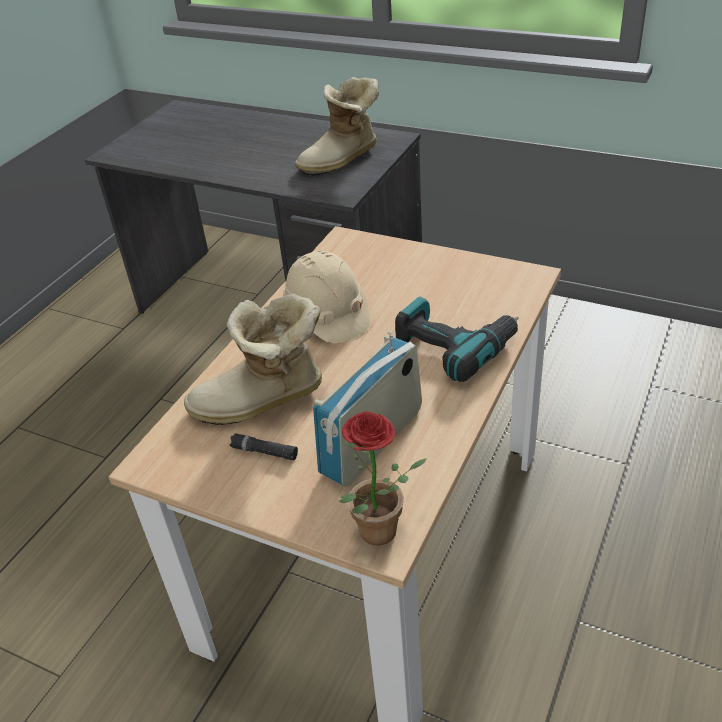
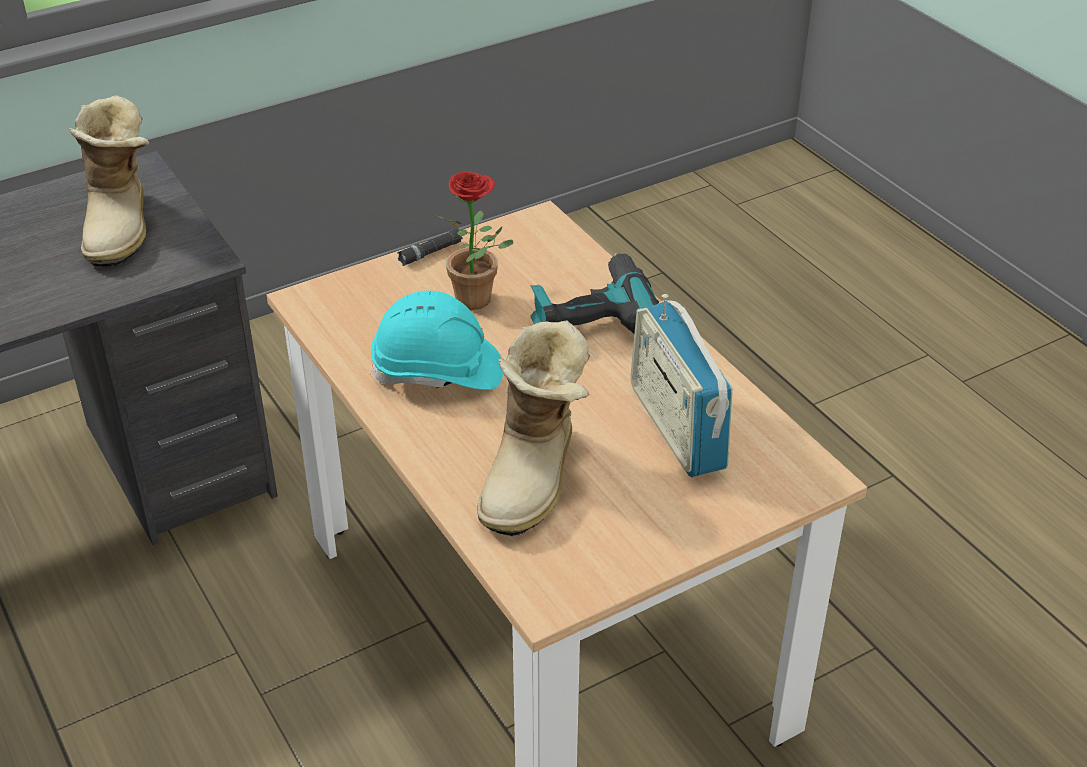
camera: 60 degrees left, 0 degrees up
(264, 452) = (617, 505): black flashlight -> black flashlight (430, 253)
(327, 315) = (438, 372): beige hard hat -> turquoise hard hat
(379, 537) = (806, 477): potted plant -> potted plant (480, 301)

